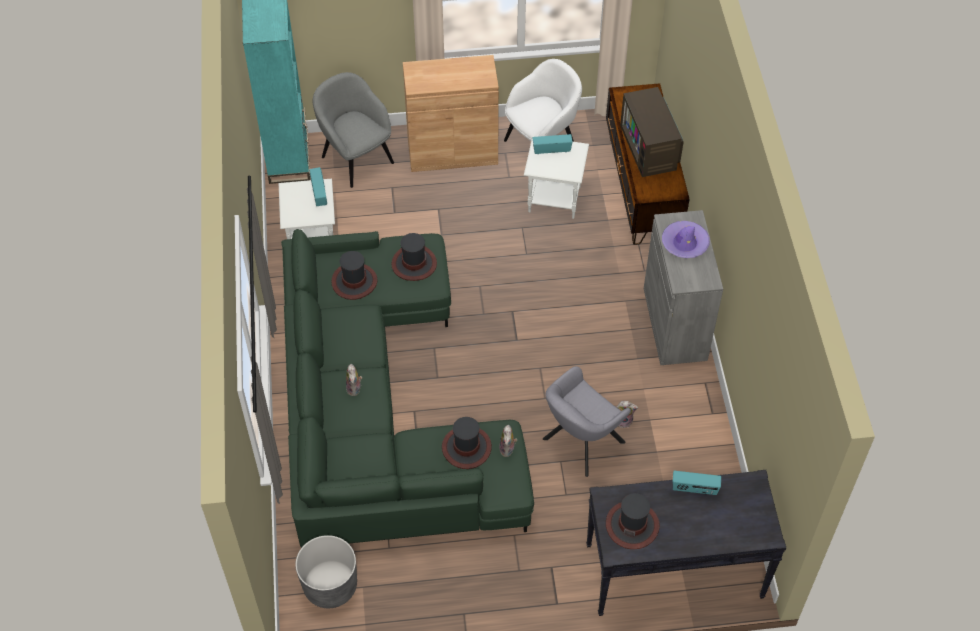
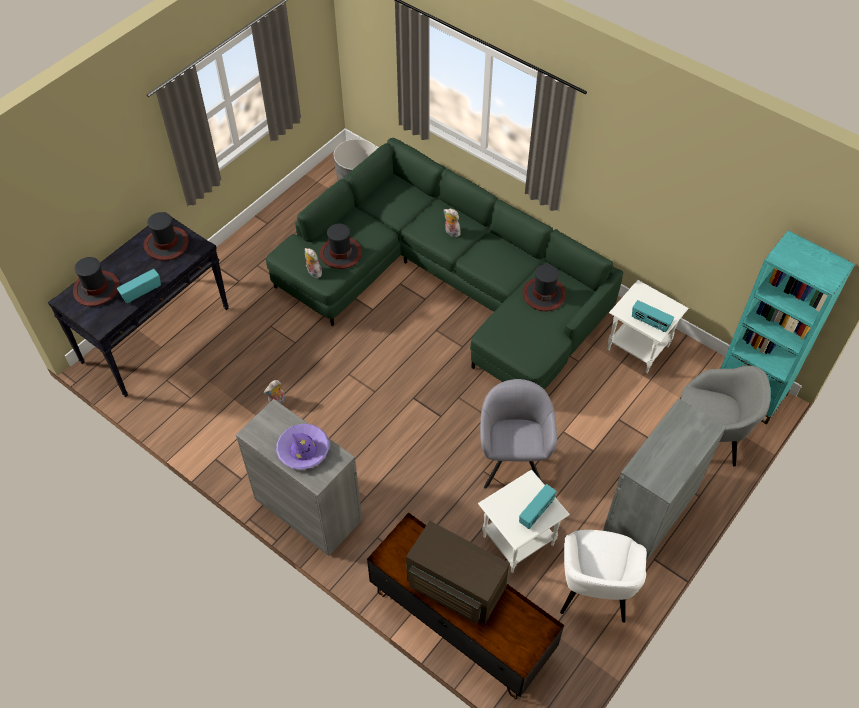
camera: 135 degrees right, 0 degrees up
(413, 264) = (522, 338): hat -> hat (97, 288)
(452, 152) = (650, 512): brown cabinet -> grey cabinet
(580, 443) = (293, 364): grey armchair -> grey armchair (513, 459)

